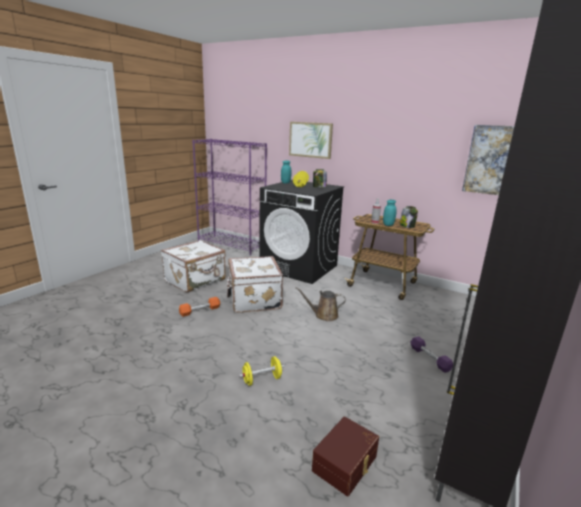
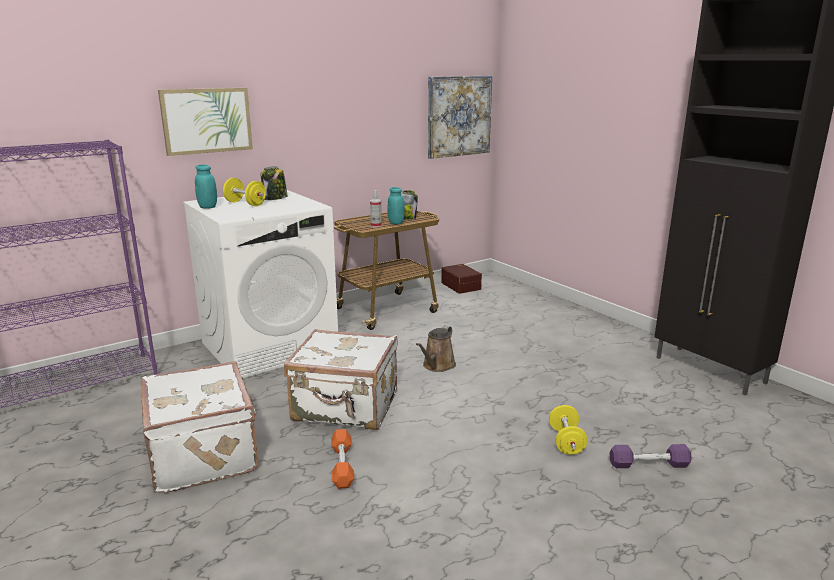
camera: 65 degrees left, 0 degrees up
(299, 267) = (270, 346): black washing machine -> white washing machine
(346, 464) = (708, 423): brown storage box -> brown storage box (461, 286)
(429, 358) = (561, 337): purple dumbbell -> purple dumbbell (649, 464)

